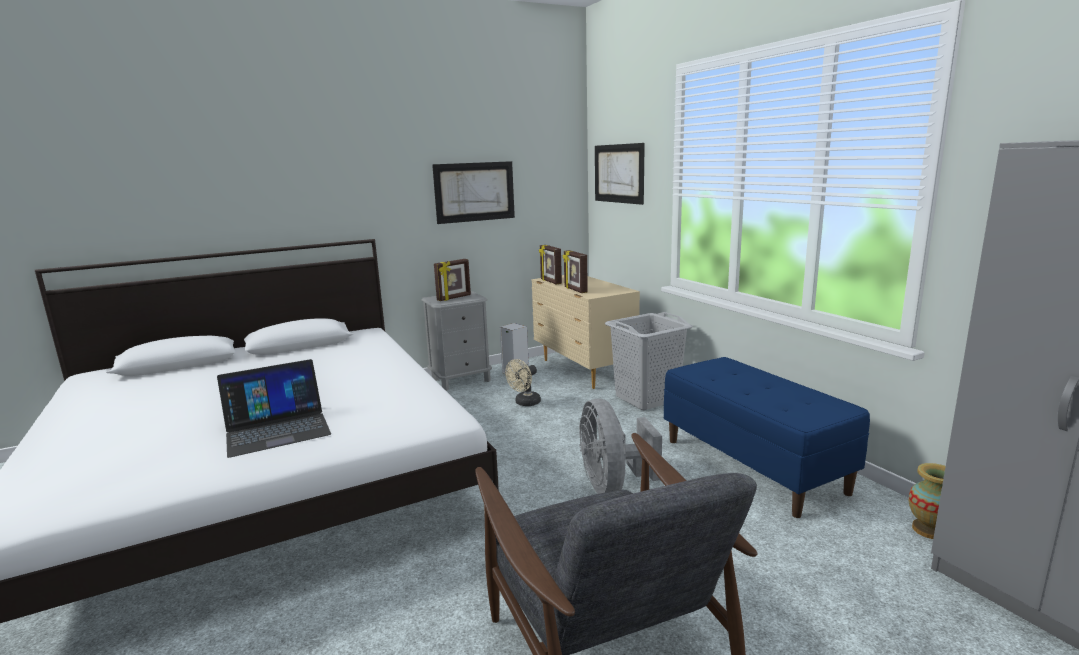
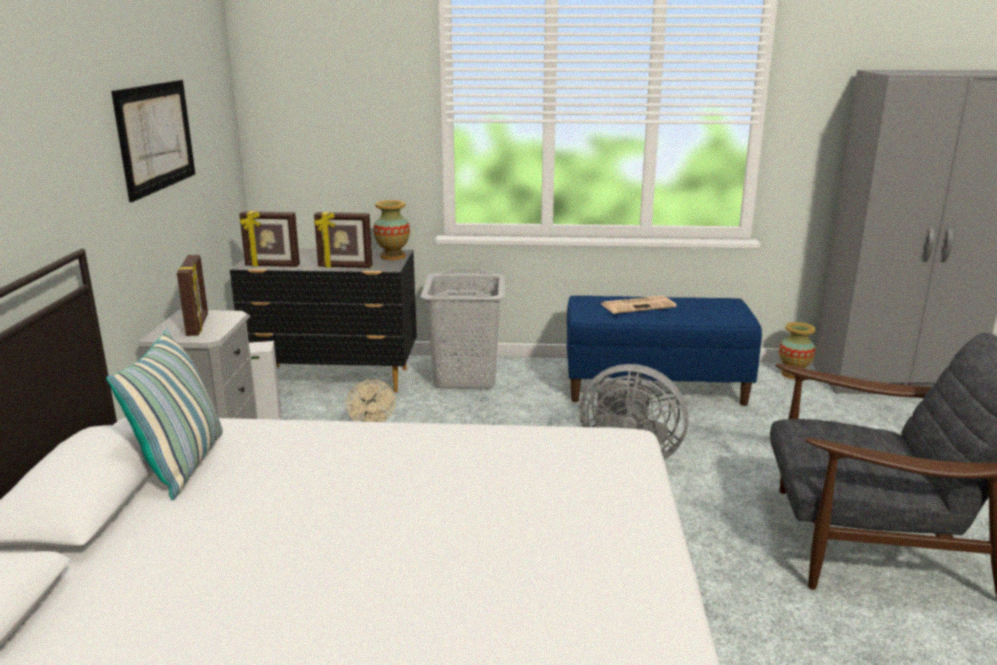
camera: 60 degrees left, 5 degrees up
(277, 429) = (535, 558): laptop -> none
(335, 347) = (183, 464): none -> pillow
(583, 370) = (335, 379): beige dresser -> black dresser
(614, 291) = (393, 256): none -> vase
(618, 173) = (319, 94): picture -> none
(750, 379) = (638, 305): none -> newspaper

